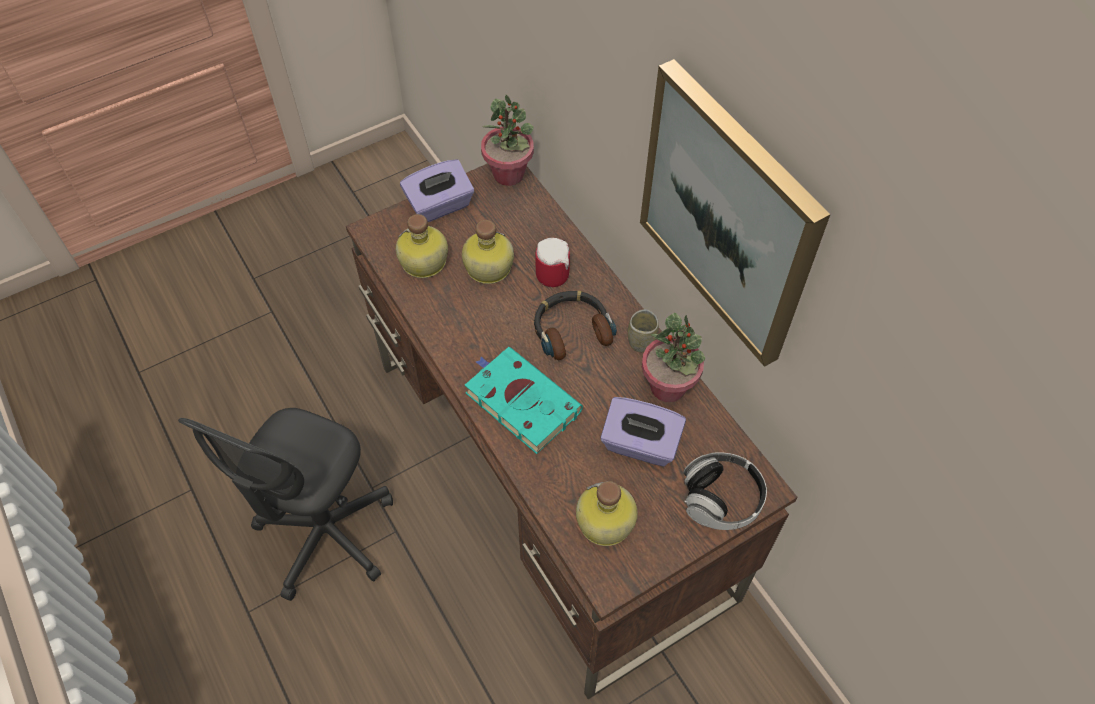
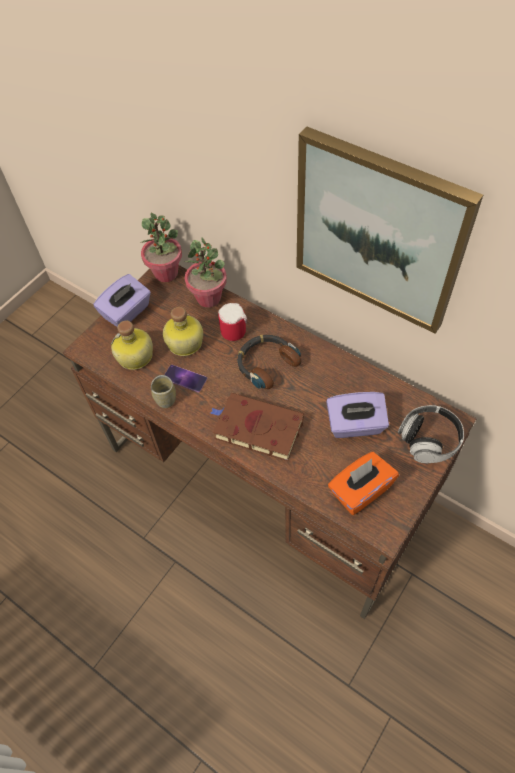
camera: 20 degrees left, 0 degrees up
(326, 534) = (125, 585): grey office chair -> none
(467, 309) = (184, 378): none -> phone
(520, 401) = (256, 428): turquoise book -> brown book
(604, 523) = (360, 490): bottle -> orange tissue box
(641, 341) = (318, 354): cup -> cup (166, 399)
(668, 387) = (353, 378): potted plant -> potted plant (209, 298)

